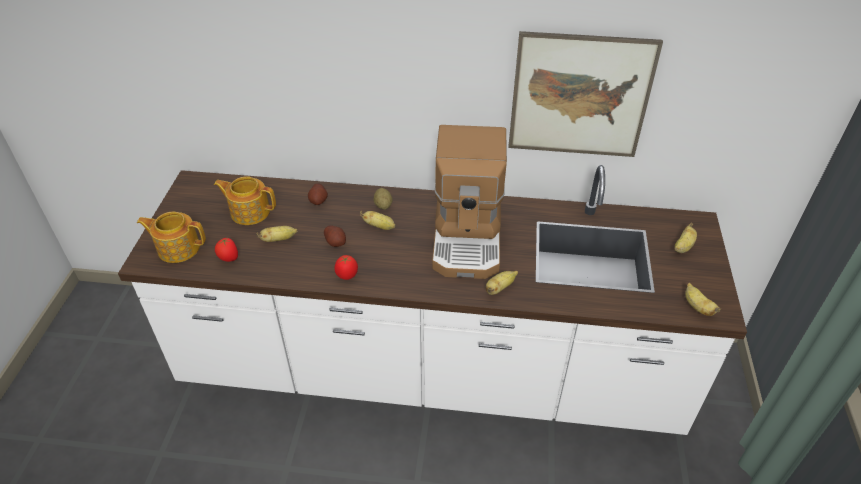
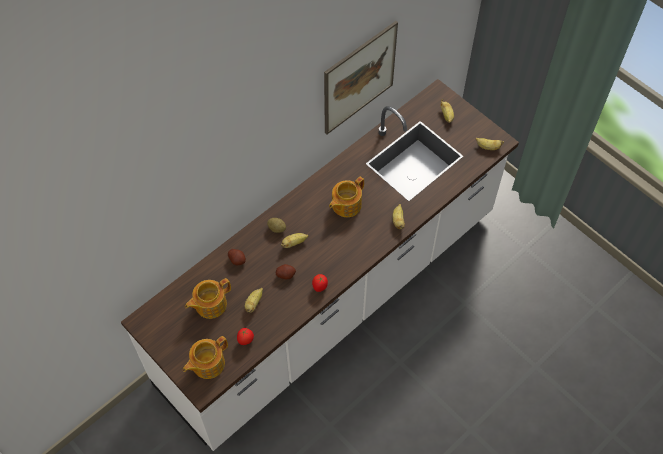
camera: 50 degrees left, 15 degrees up
(468, 236) = (345, 205): coffee machine -> teapot

